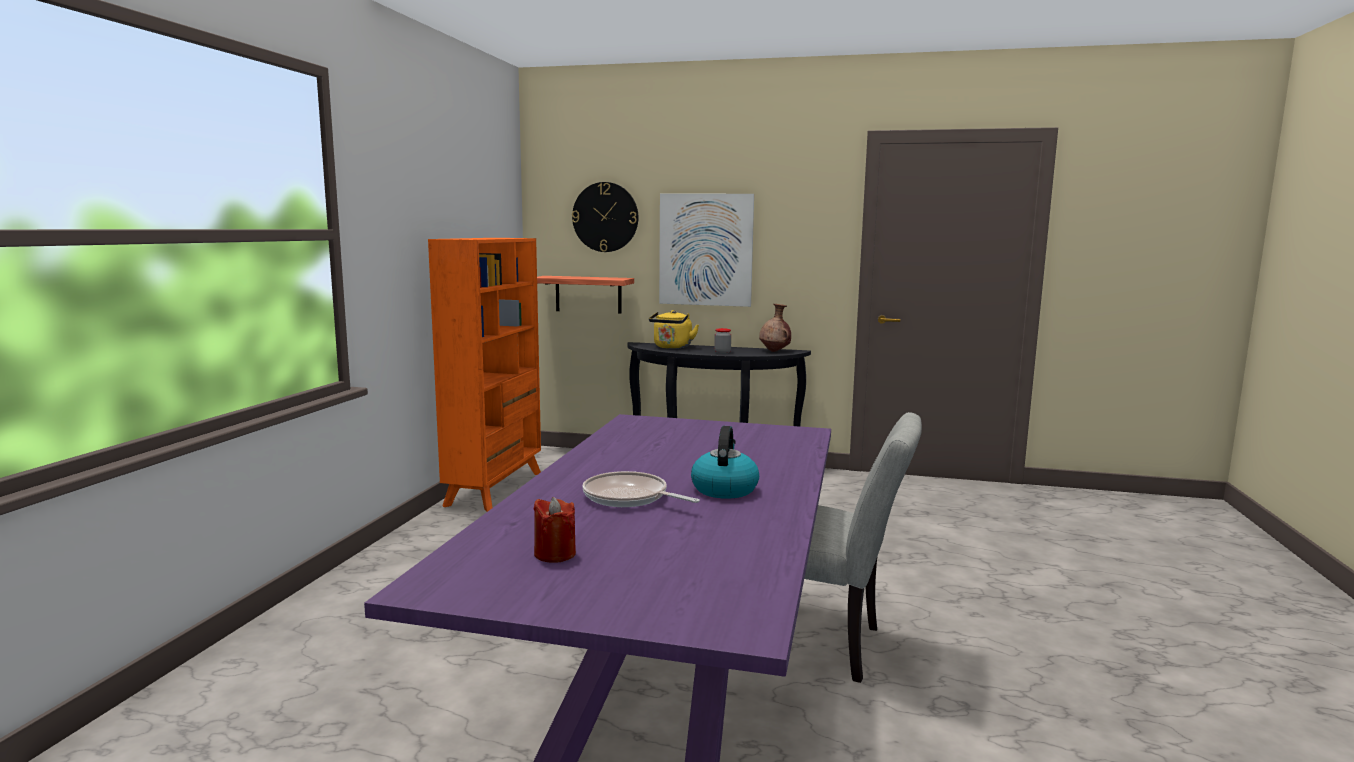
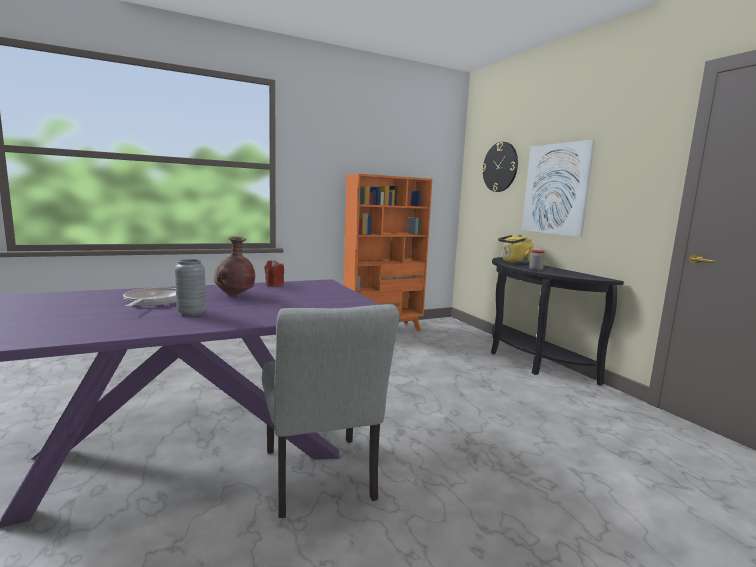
camera: 50 degrees right, 0 degrees up
(555, 554) = (38, 305): red candle -> red candle (274, 285)
(588, 294) = (486, 221): shelf -> none
(724, 489) = (191, 313): kettle -> grey vase
(775, 351) = (584, 276): brown vase -> brown vase (234, 295)

